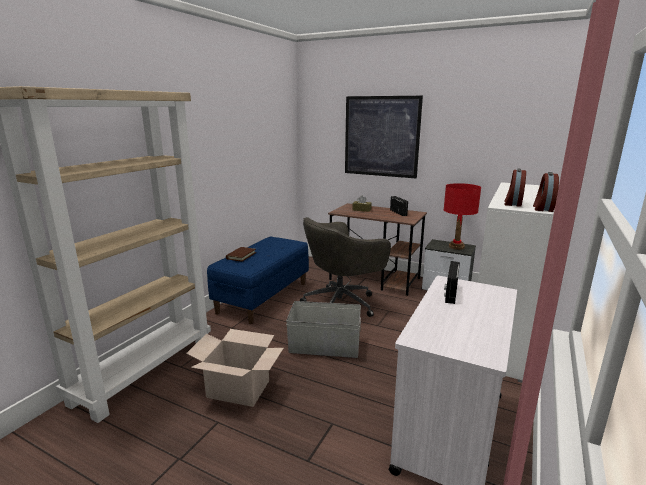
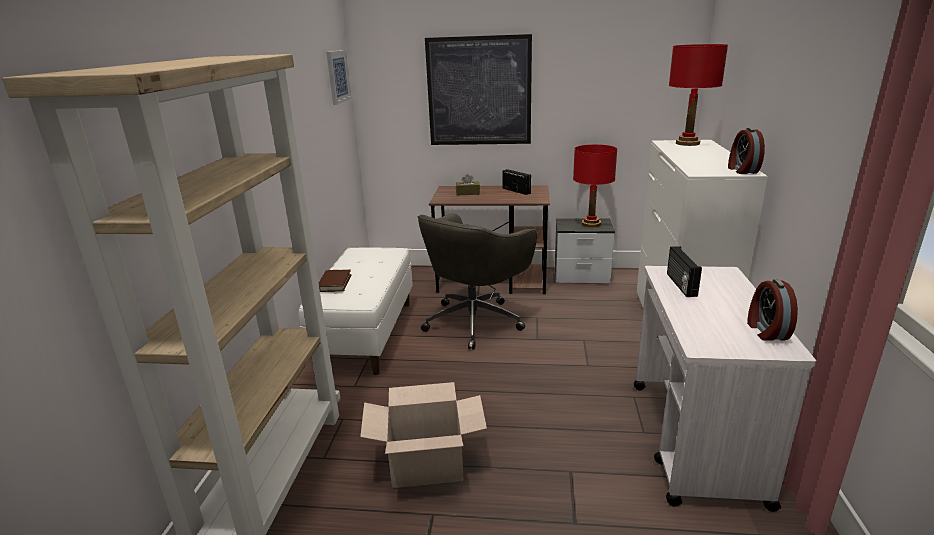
camera: 20 degrees left, 5 degrees up
(263, 297) = (366, 334): blue bench -> white bench
(282, 119) = (337, 76): none -> picture
(325, 346) = (494, 380): grey storage box -> none
(512, 203) = (705, 167): alarm clock -> alarm clock (766, 331)
(528, 186) = (687, 143): none -> red table lamp

